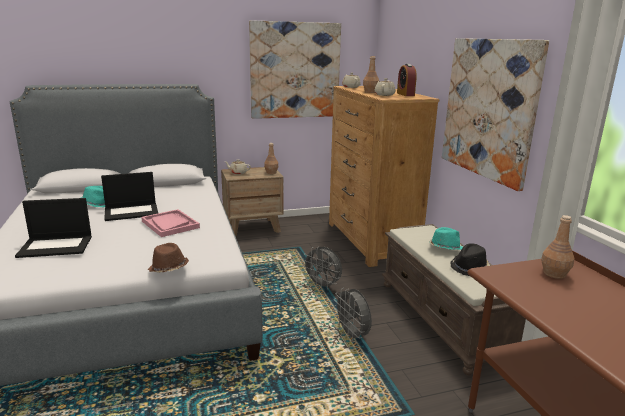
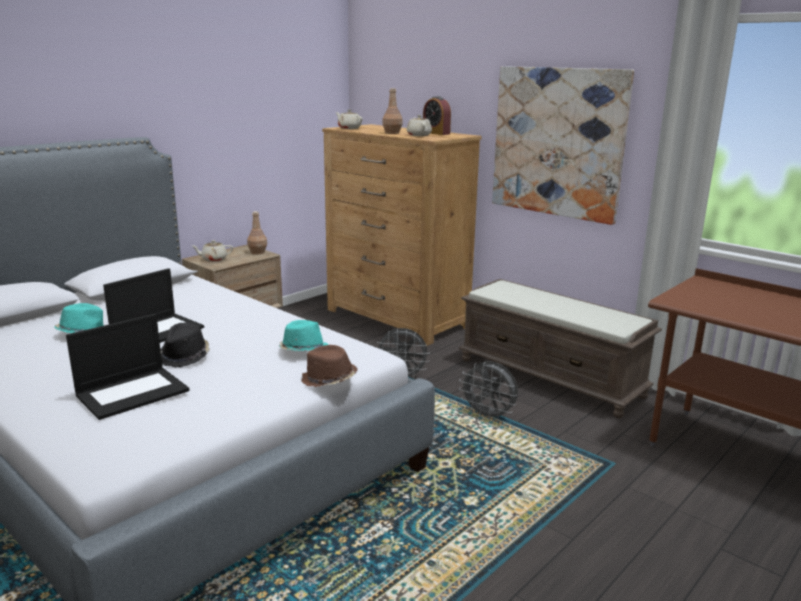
camera: 30 degrees left, 0 degrees up
(170, 224) = (239, 334): pink tray -> none
(295, 70) = (263, 110): picture -> none
(445, 248) = (544, 299): turquoise hat -> turquoise hat (303, 350)
(470, 268) = (587, 311): black hat -> black hat (184, 356)
(554, 274) = (710, 291): brown bottle -> none

